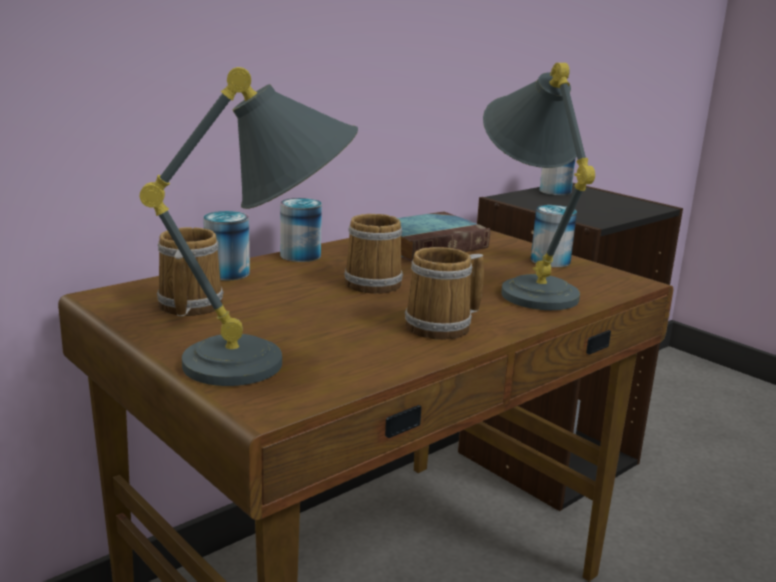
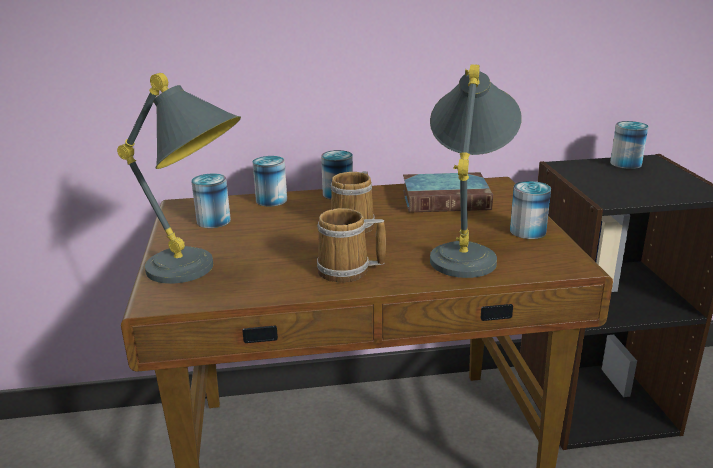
camera: 35 degrees right, 5 degrees up
(187, 306) = (213, 221): mug -> can

